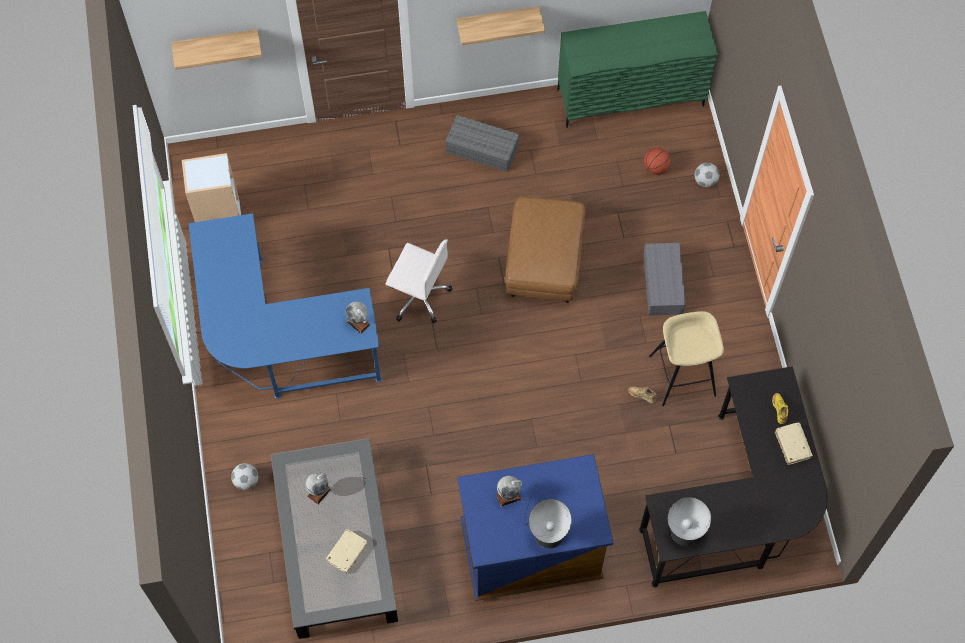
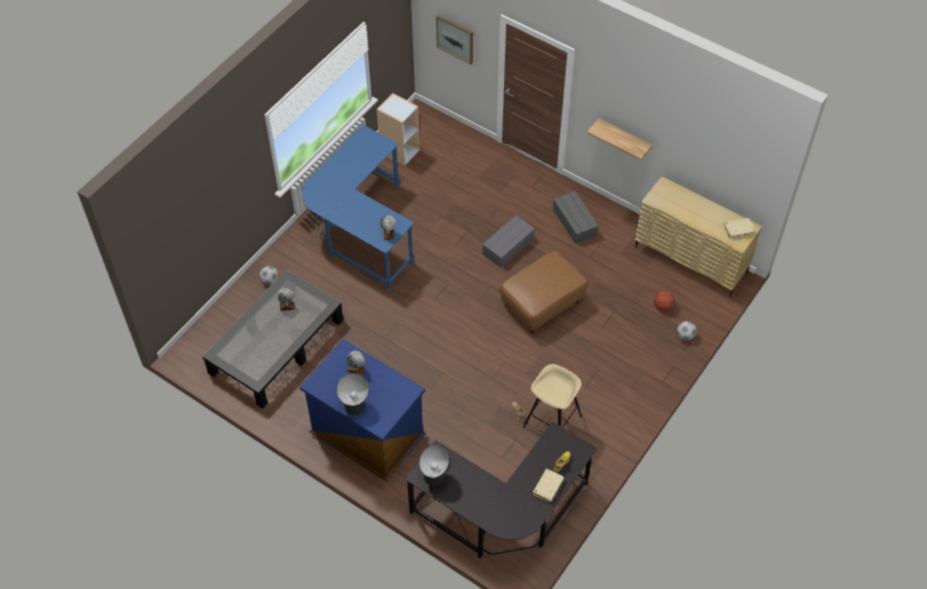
camera: 45 degrees right, 10 degrees down
(216, 43) = (455, 38): shelf -> picture
(347, 552) = (267, 345): beige book -> beige book (738, 230)
(418, 296) = (456, 266): white office chair -> none
(631, 99) = (690, 261): green dresser -> beige dresser
(661, 283) = (596, 366): grey storage box -> grey storage box (508, 245)

